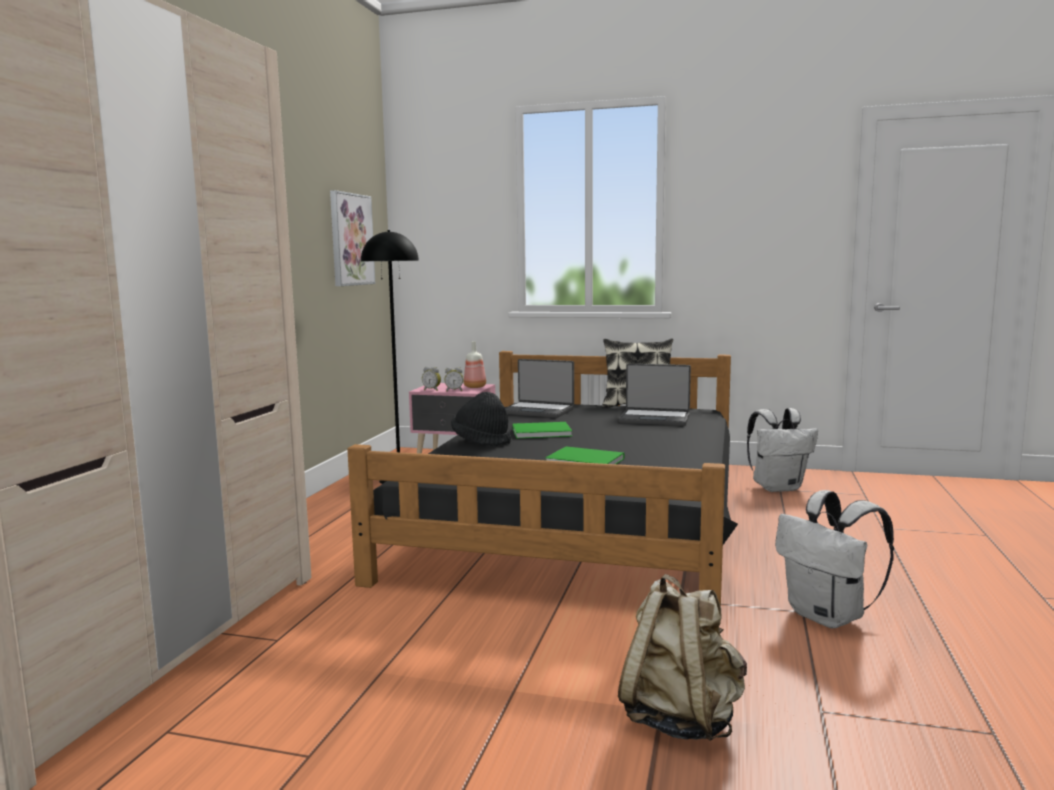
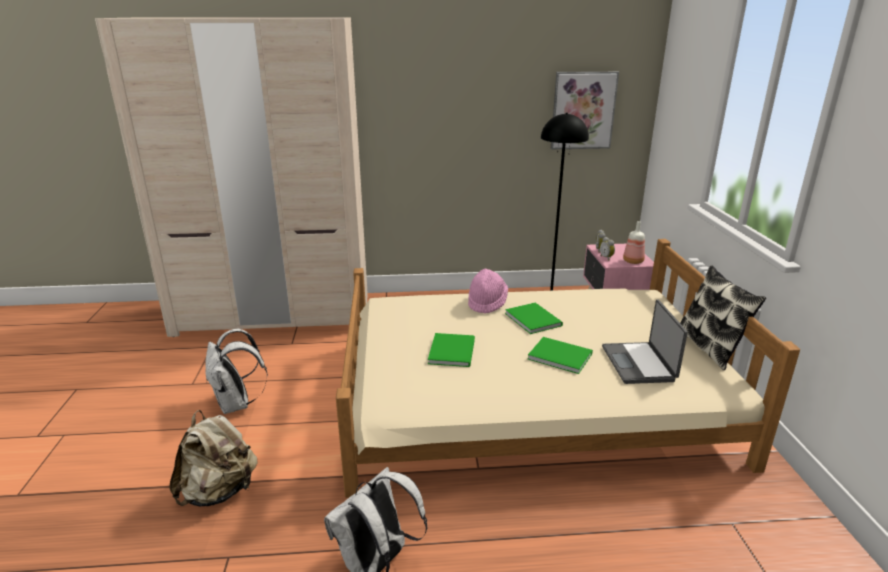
camera: 70 degrees right, 15 degrees up
(481, 441) = (487, 303): black hat -> pink hat
(538, 411) = (612, 304): laptop -> none
(580, 517) = (527, 399): black bed -> beige bed
(623, 434) = (558, 355): none -> green book
(778, 487) = (738, 521): white backpack -> white backpack (237, 404)

